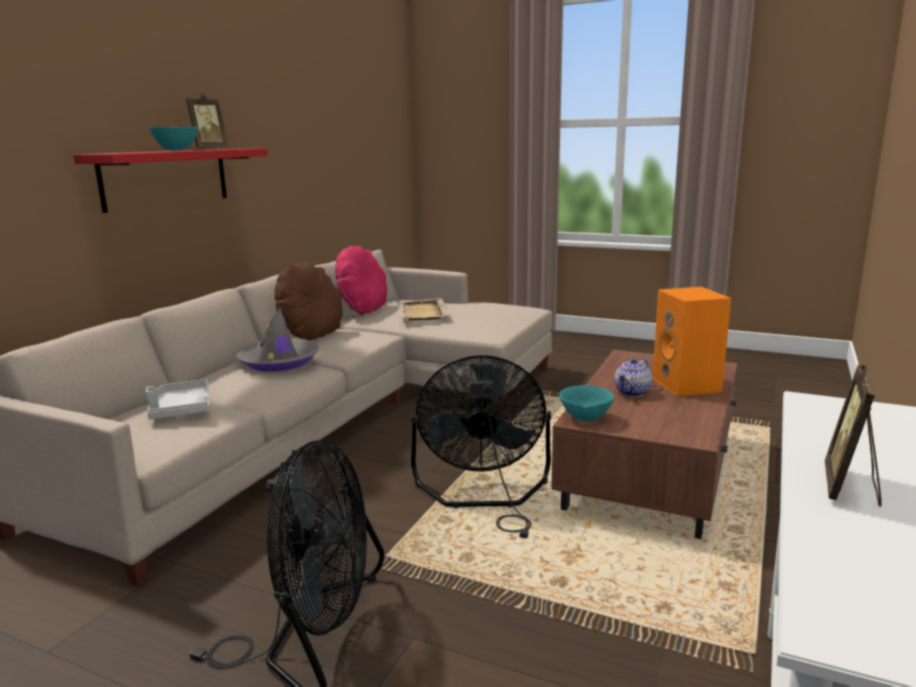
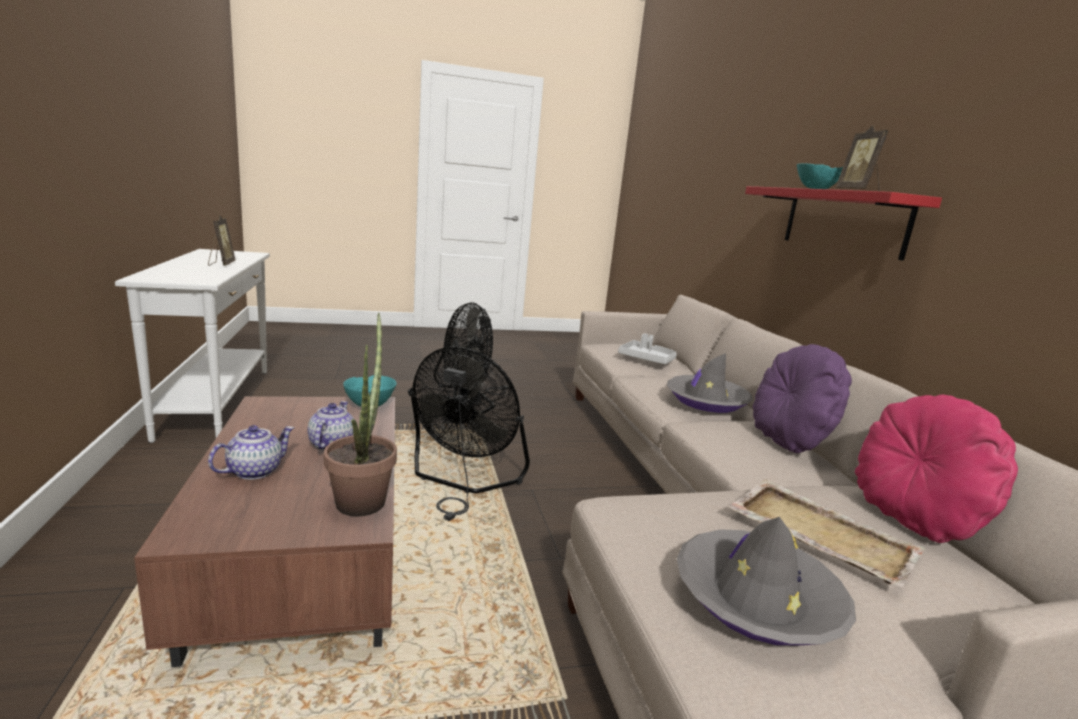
camera: 140 degrees right, 0 degrees up
(312, 336) = (788, 442): brown pillow -> purple pillow
(487, 497) = (458, 479): black fan -> black fan turned 120 degrees counterclockwise
(492, 309) = (757, 599): none -> grey hat
(621, 364) = (363, 497): none -> potted plant
(688, 385) = (255, 471): orange speaker -> teapot

